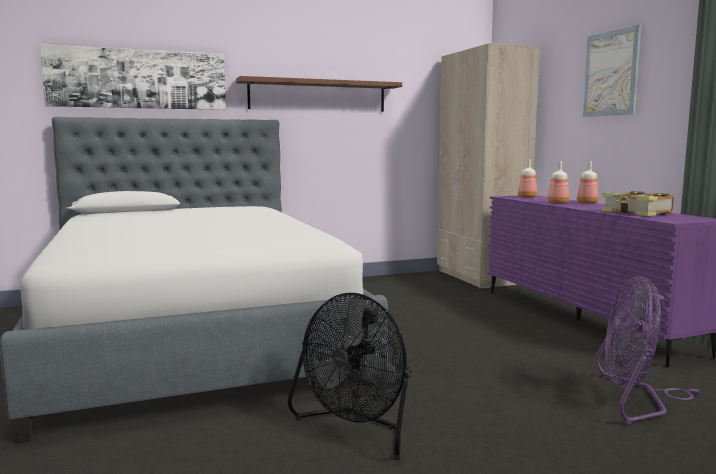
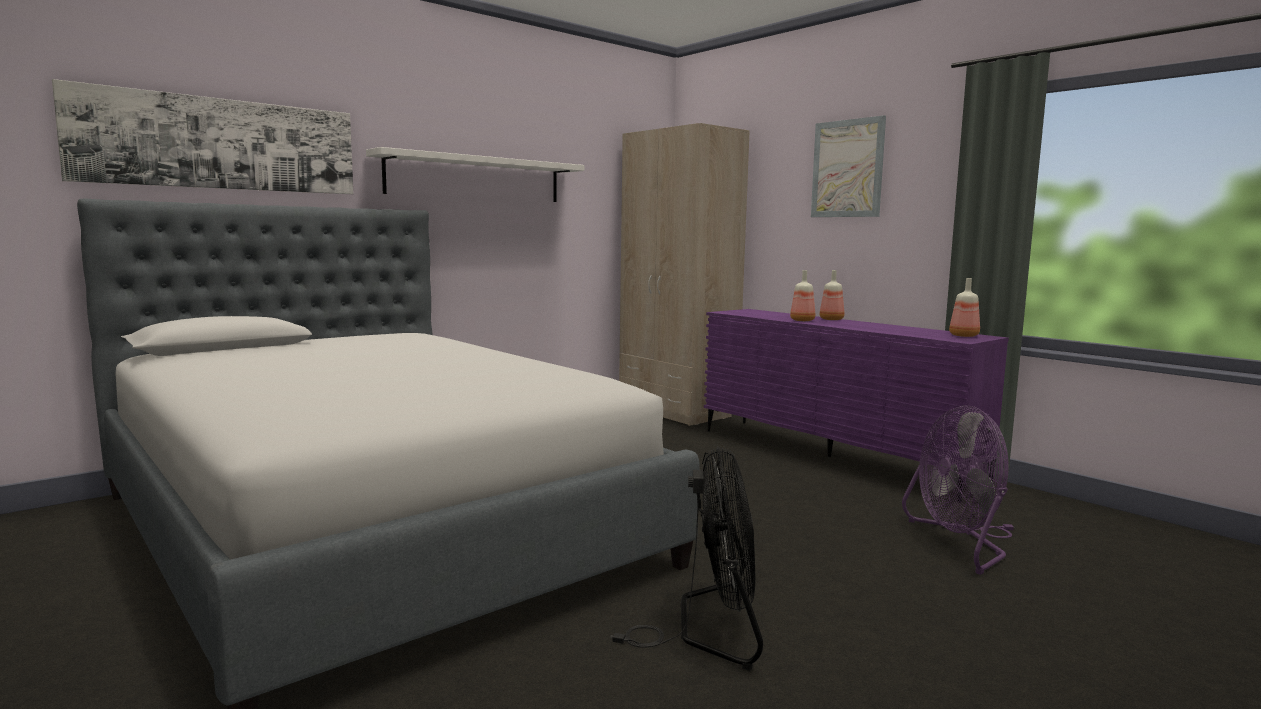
camera: 20 degrees left, 0 degrees up
(318, 96) = (476, 178): brown shelf -> white shelf
(357, 426) = (707, 625): black fan -> black fan turned 105 degrees counterclockwise
(527, 197) = (752, 313): bottle -> bottle (964, 336)
(637, 213) = (907, 331): book -> none

